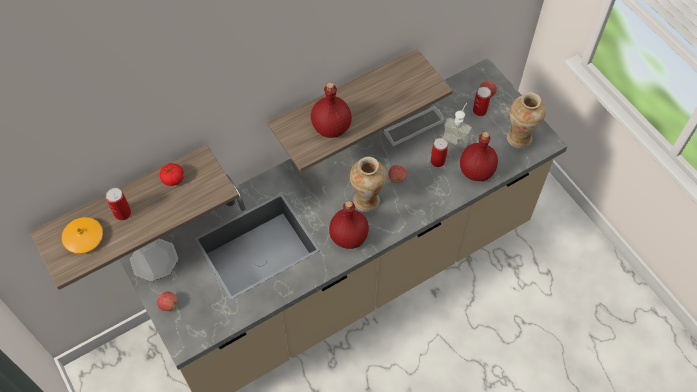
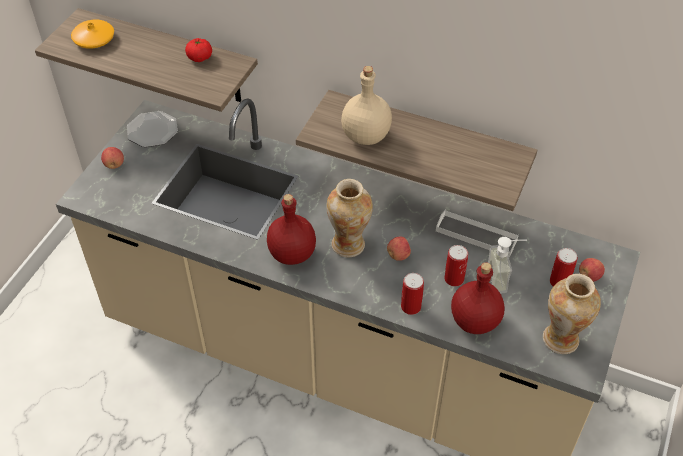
camera: 55 degrees right, 10 degrees down
(122, 213) = (137, 47): can -> can (411, 306)
(331, 127) = (366, 135): red bottle -> beige bottle

